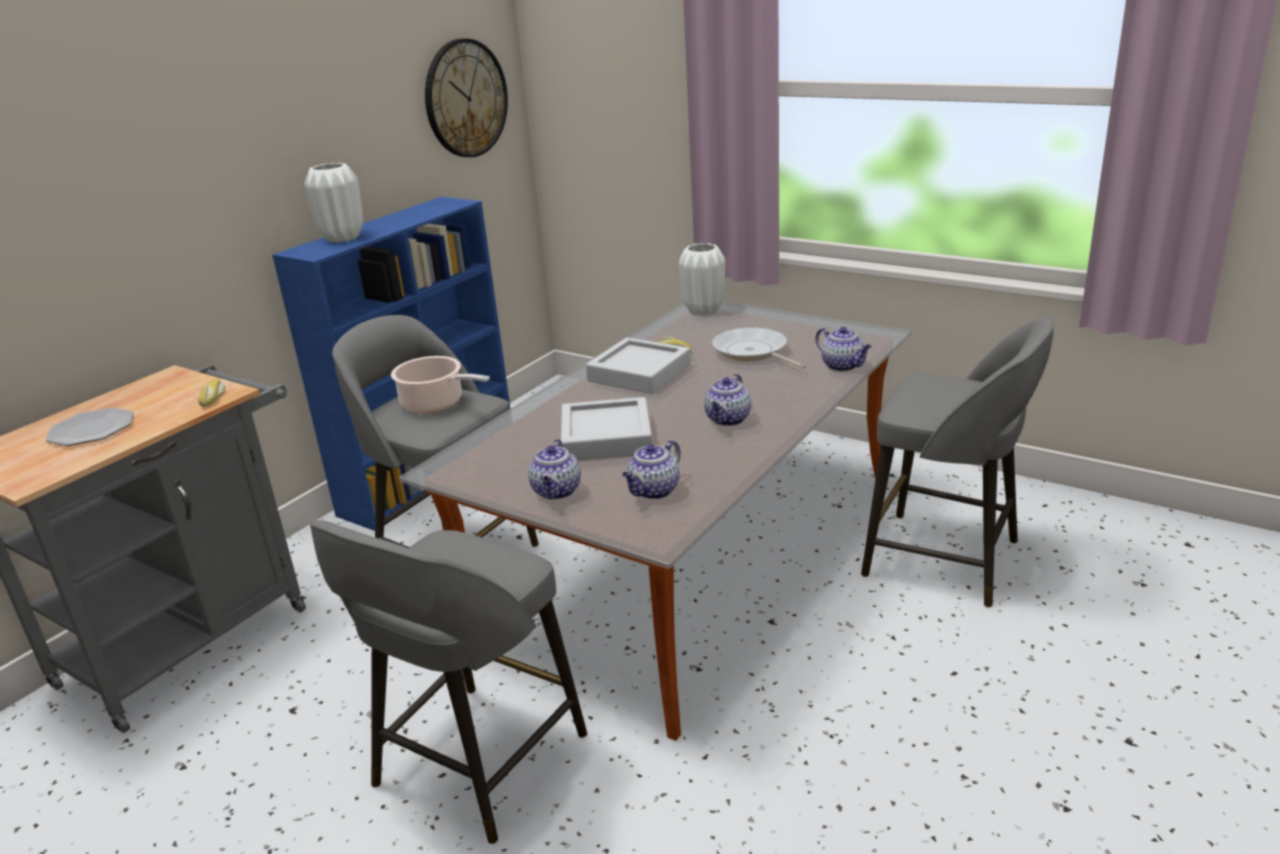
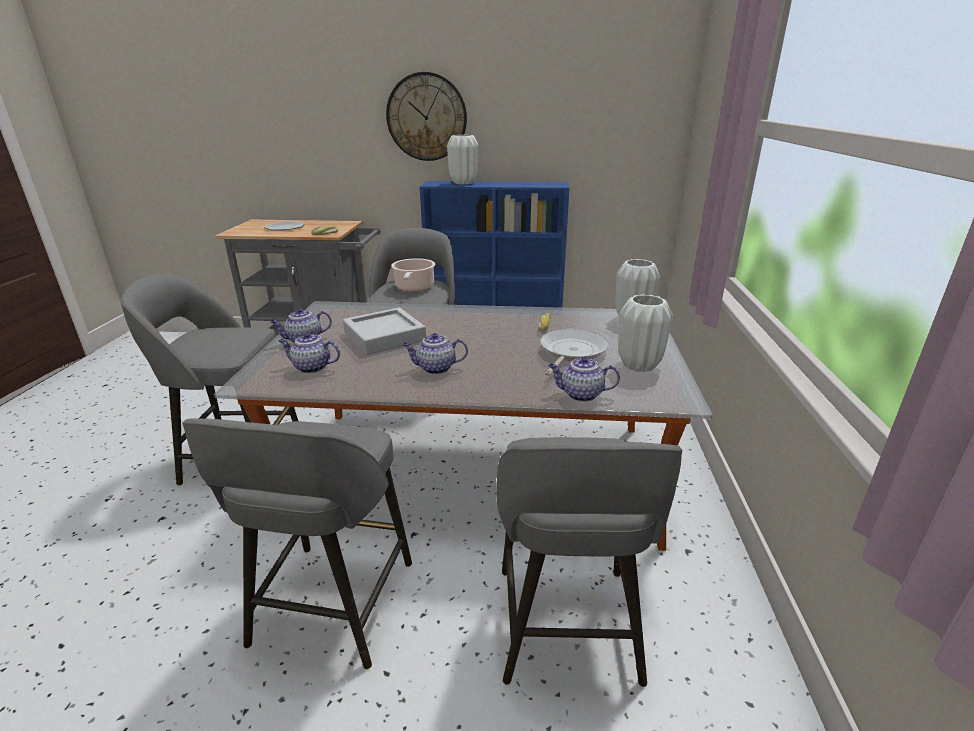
camera: 60 degrees right, 0 degrees up
(465, 98) = (619, 117): wall clock -> wall clock (426, 117)
(639, 373) = (494, 324): grey tray -> none
(807, 332) = (638, 365): none -> white vase
(843, 366) = (581, 394): teapot -> teapot turned 75 degrees clockwise
(851, 699) = (331, 606): none -> grey stool

